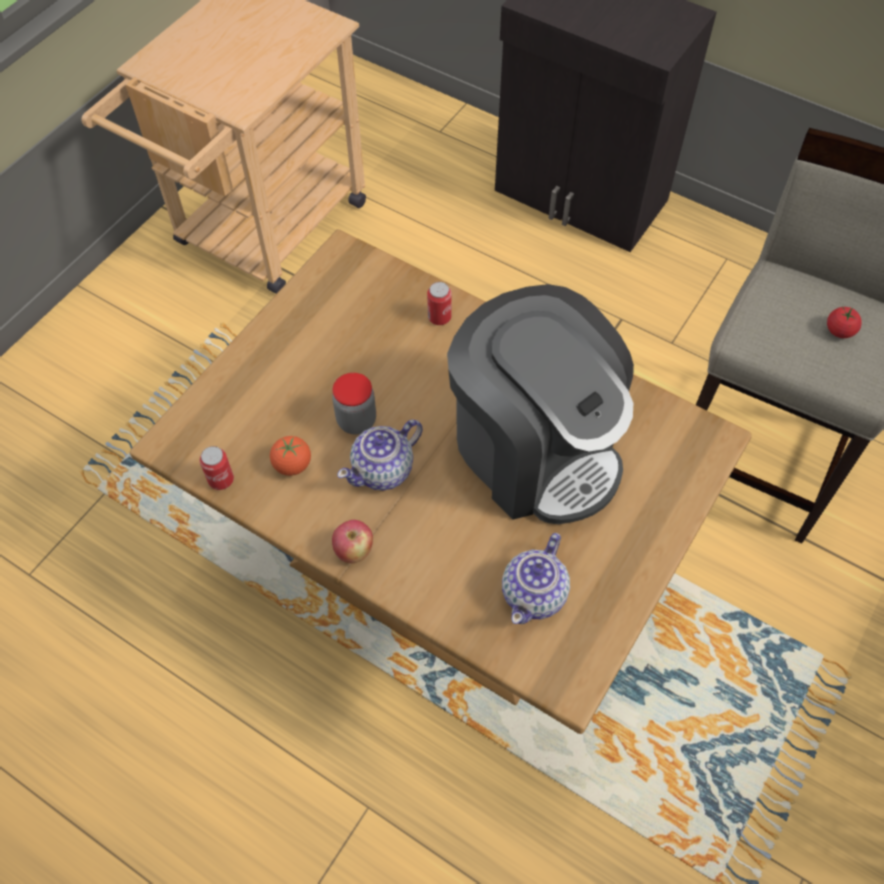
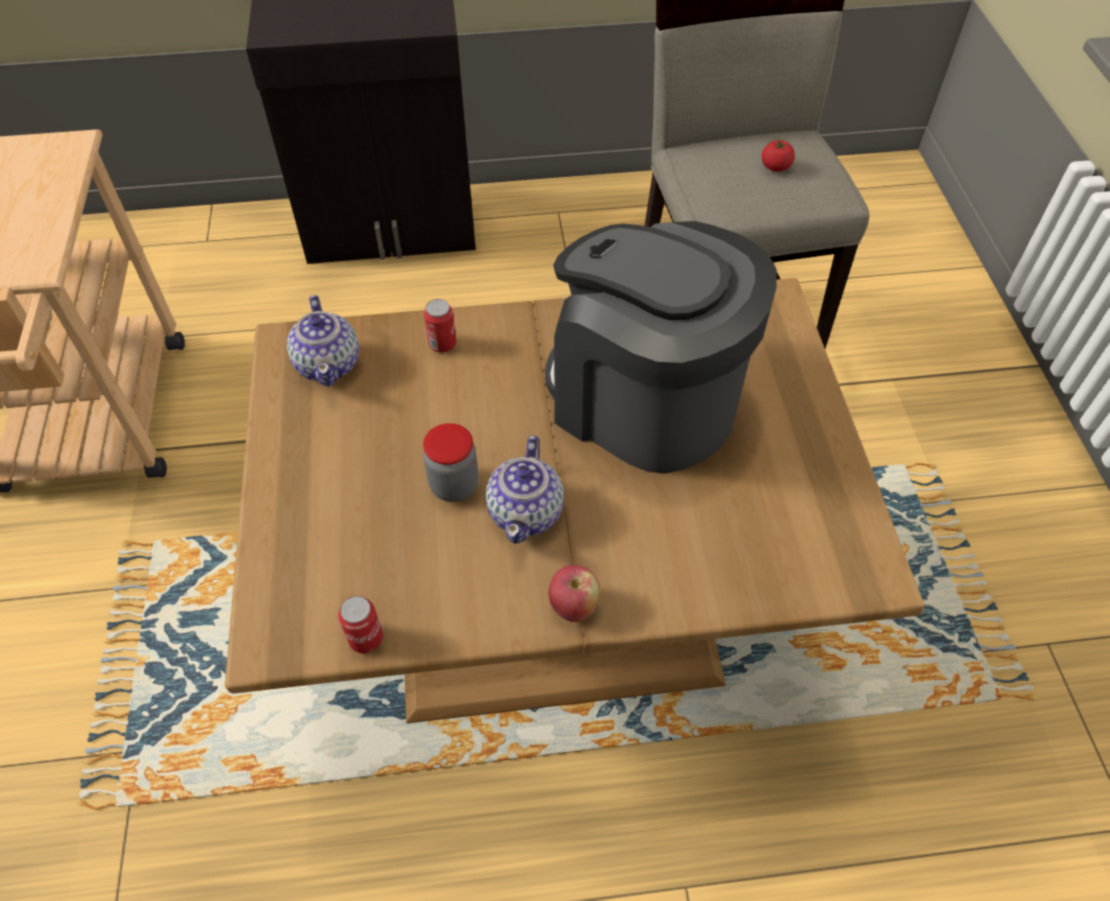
camera: 40 degrees left, 5 degrees down
(292, 465) = (429, 570): tomato -> none
(535, 448) = (644, 400): coffee machine -> coffee machine turned 150 degrees counterclockwise
(535, 594) = (770, 522): teapot -> teapot (329, 364)

